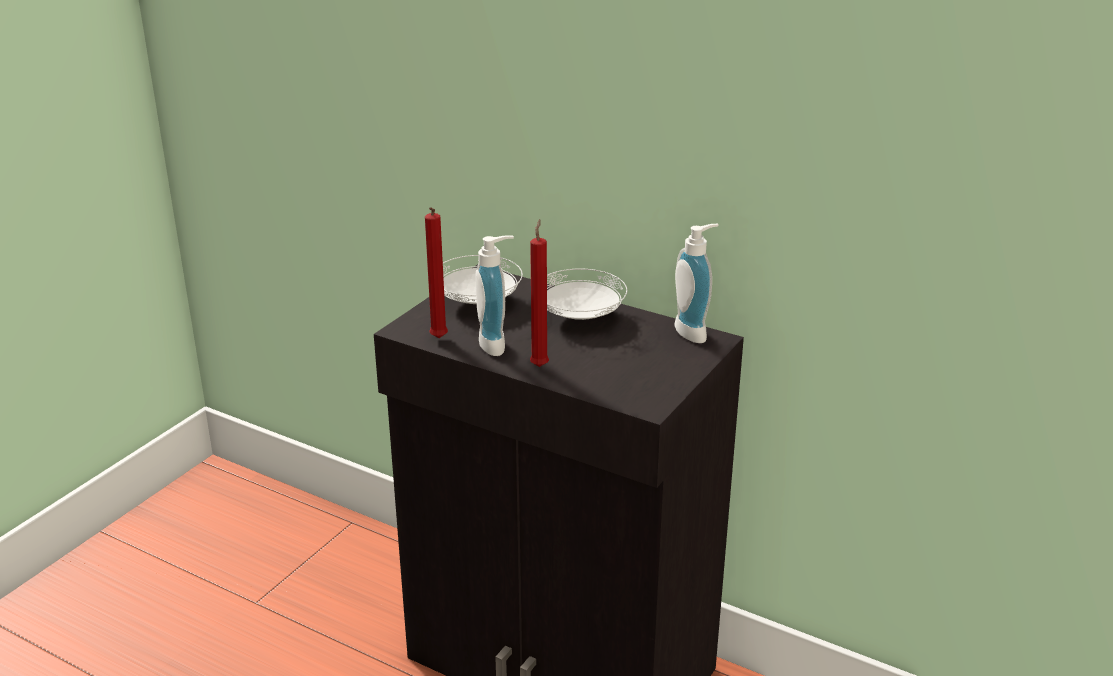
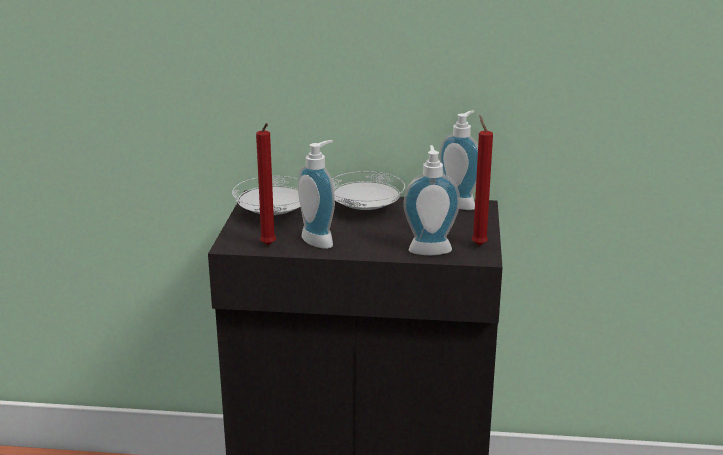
camera: 25 degrees left, 5 degrees down
(540, 365) = (370, 247): red candle -> red candle (478, 244)
(601, 382) = (429, 248): none -> soap dispenser

